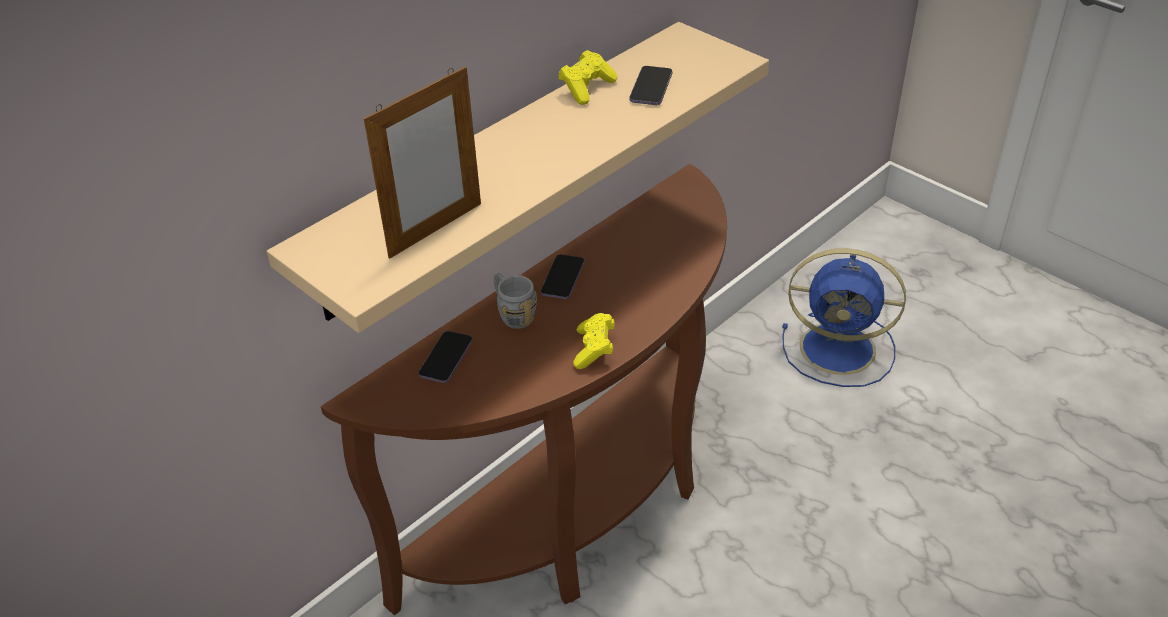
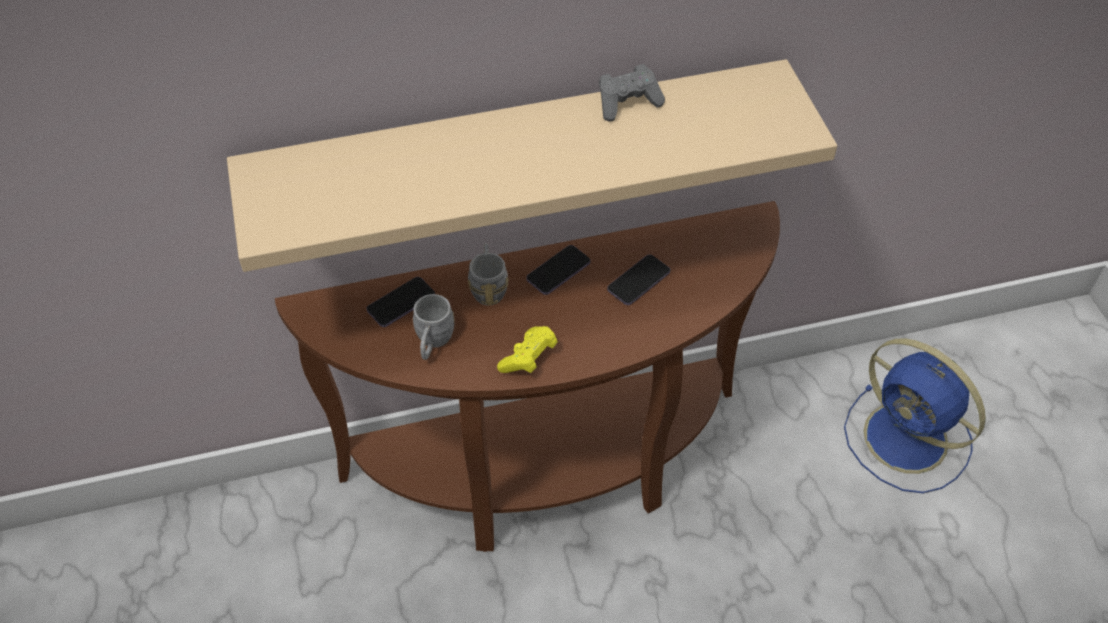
camera: 30 degrees right, 10 degrees up
(435, 230) = (369, 201): picture frame -> none
(501, 375) = (433, 343): none -> grey mug
(587, 88) = (627, 103): yellow game controller -> grey game controller
(651, 87) = (688, 129): phone -> phone (638, 281)

